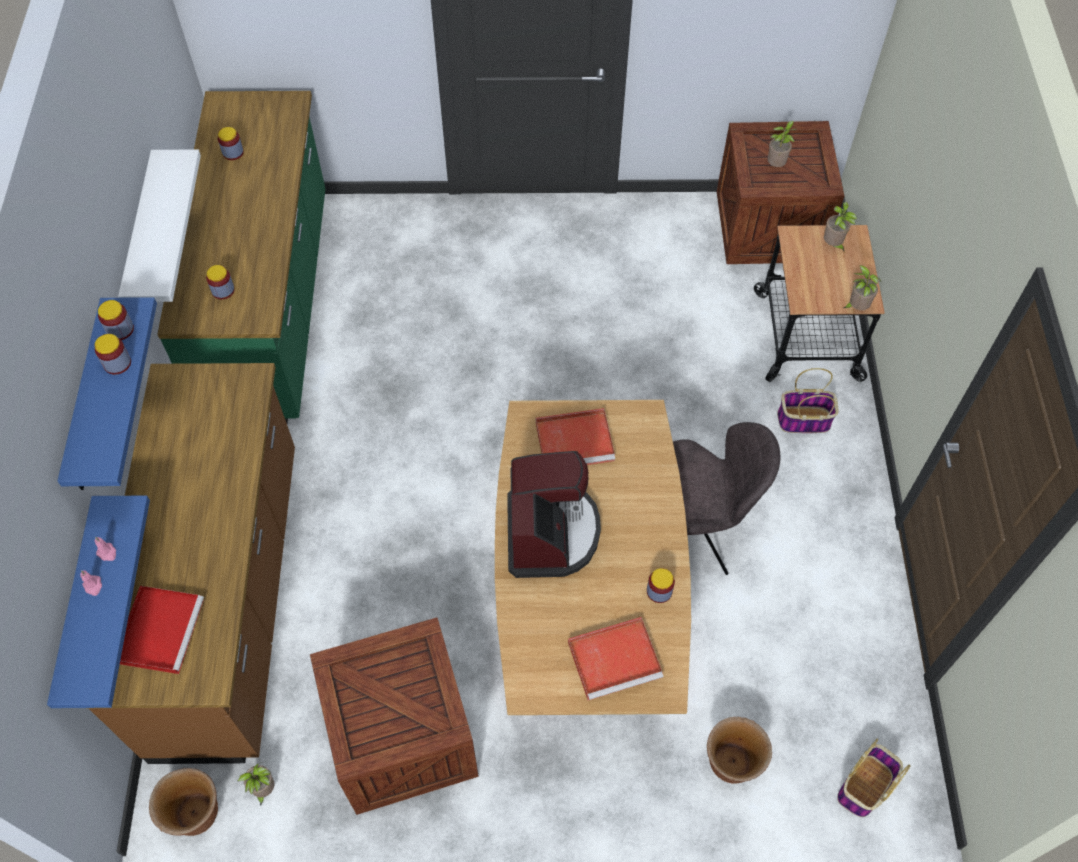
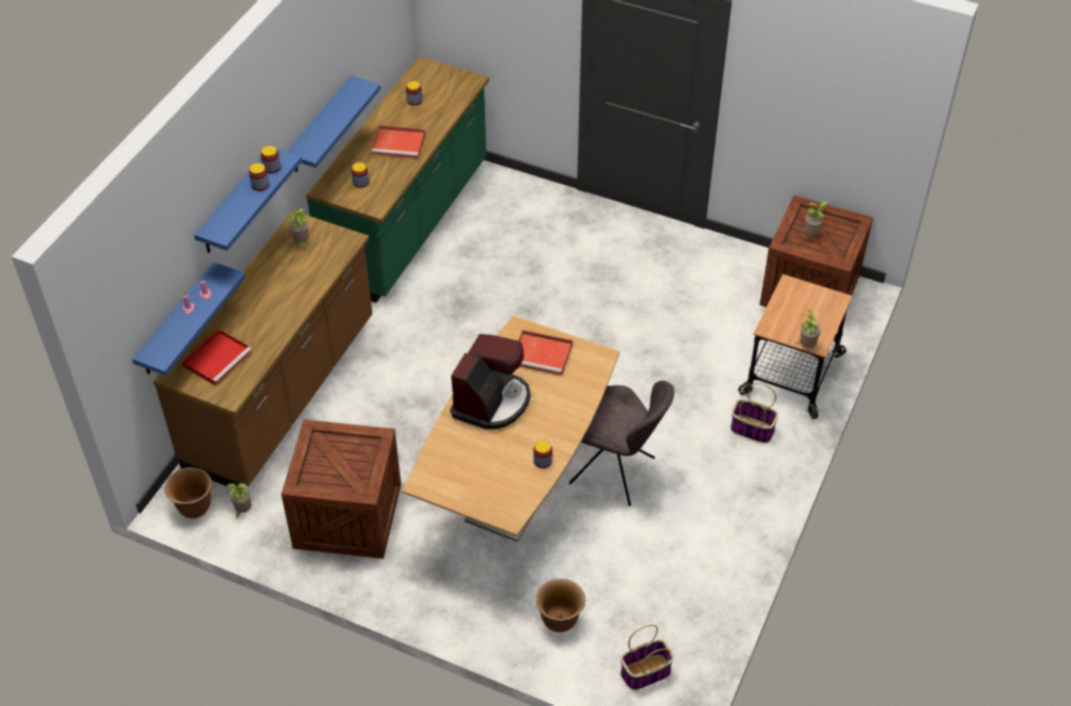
camera: 25 degrees right, 10 degrees down
(142, 236) = (320, 126): white shelf -> blue shelf
(616, 658) = (490, 487): red tray -> red tray (400, 144)
(833, 245) = (816, 300): potted plant -> potted plant (301, 243)

